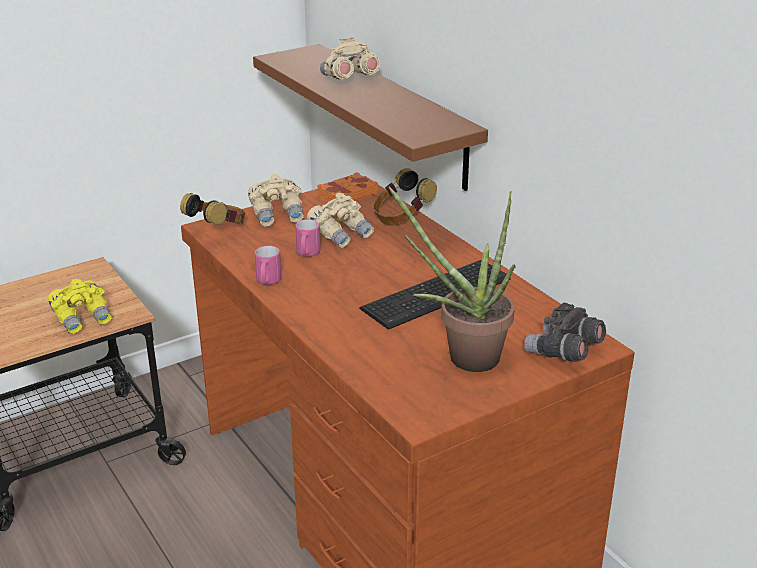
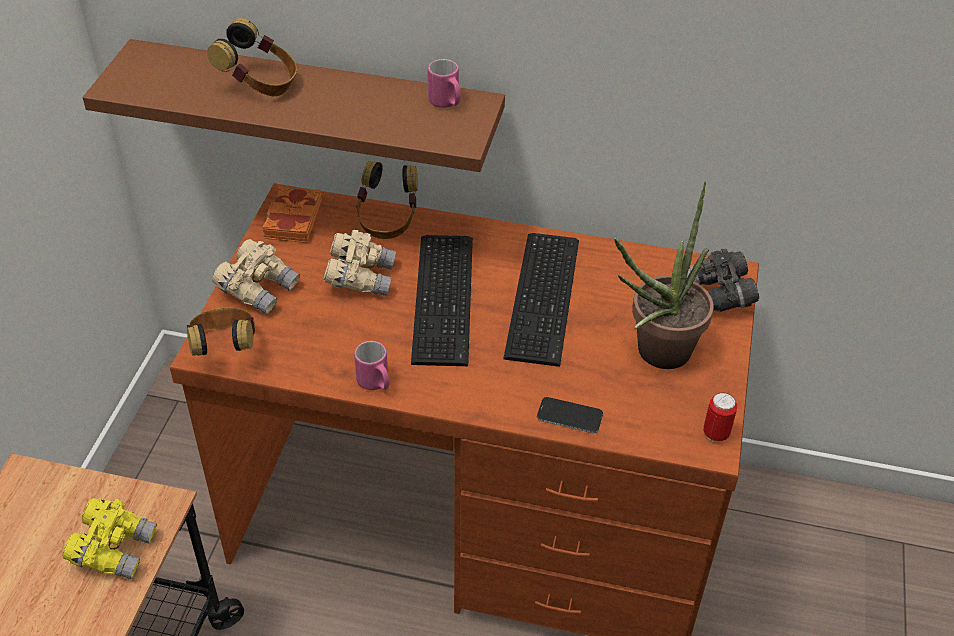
camera: 45 degrees left, 15 degrees up
(307, 254) = (363, 323): pink mug -> pink mug (446, 103)
(349, 79) = (260, 85): beige binoculars -> headphones
(352, 355) = (569, 416): none -> phone
(375, 265) = (446, 297): none -> keyboard
(434, 416) = (715, 434): none -> can

